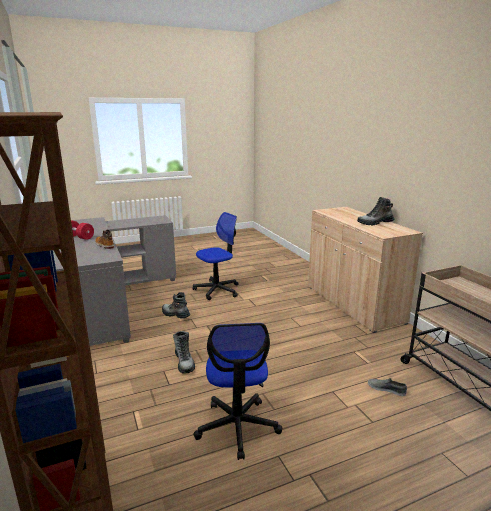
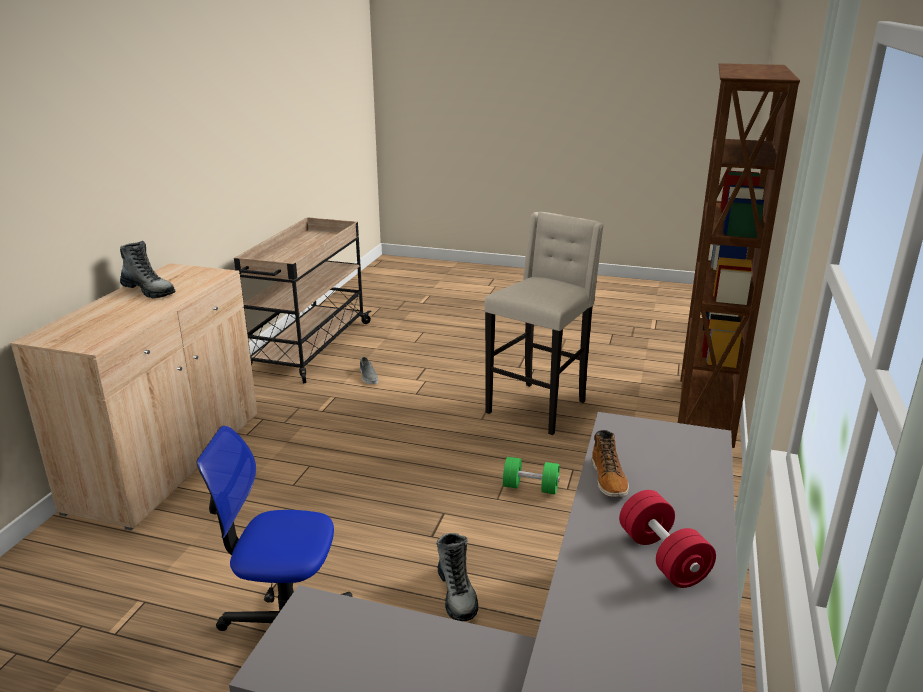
camera: 140 degrees left, 5 degrees up
(184, 362) = (530, 487): boot -> green dumbbell
(237, 427) = (538, 407): office chair -> beige stool

